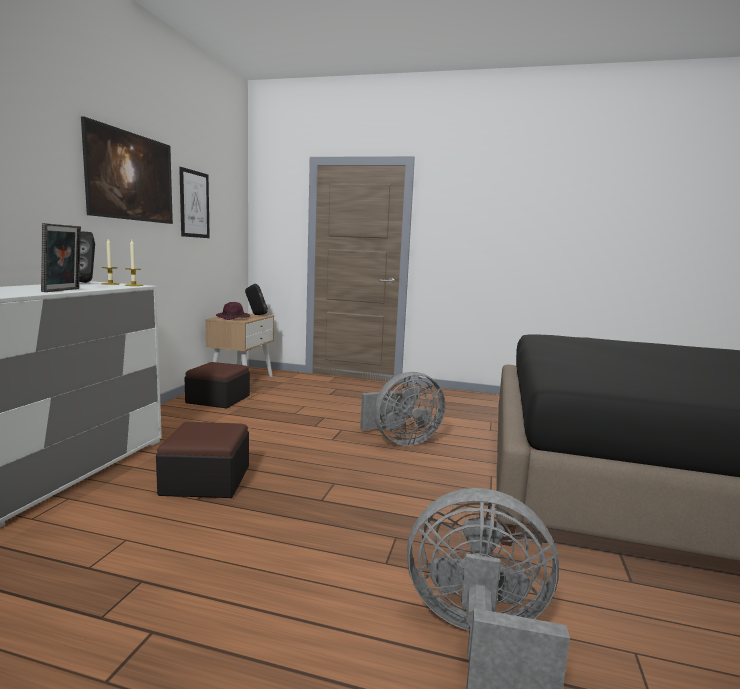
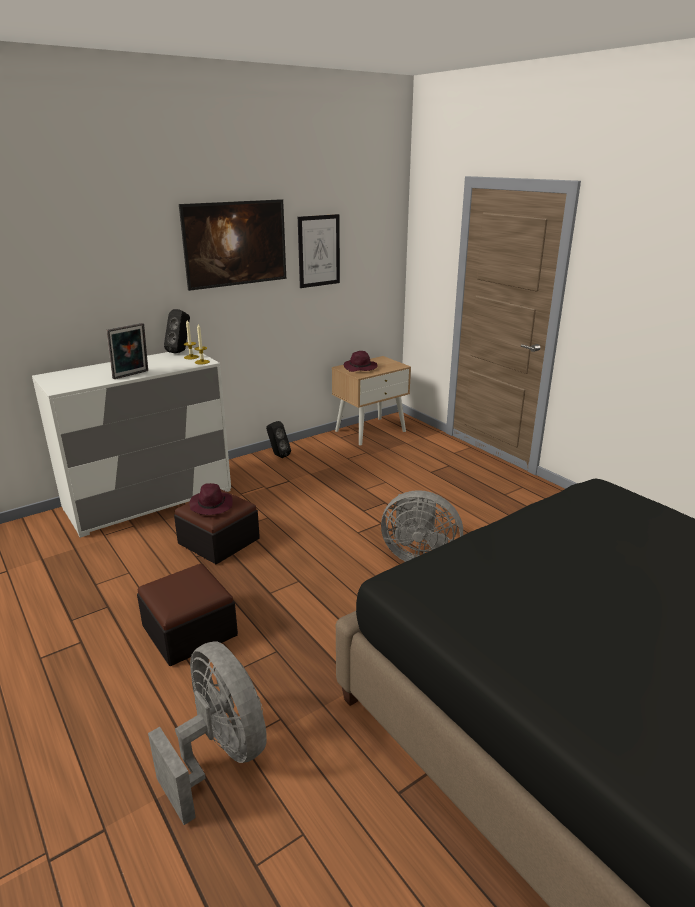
camera: 40 degrees right, 15 degrees up
(203, 433) = (211, 505): none -> purple hat
(218, 399) = (322, 452): ottoman -> ottoman (189, 631)
(256, 315) = (392, 364): black speaker -> black speaker (278, 455)

